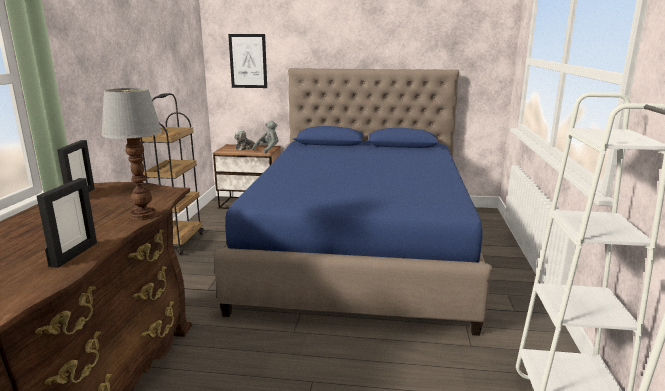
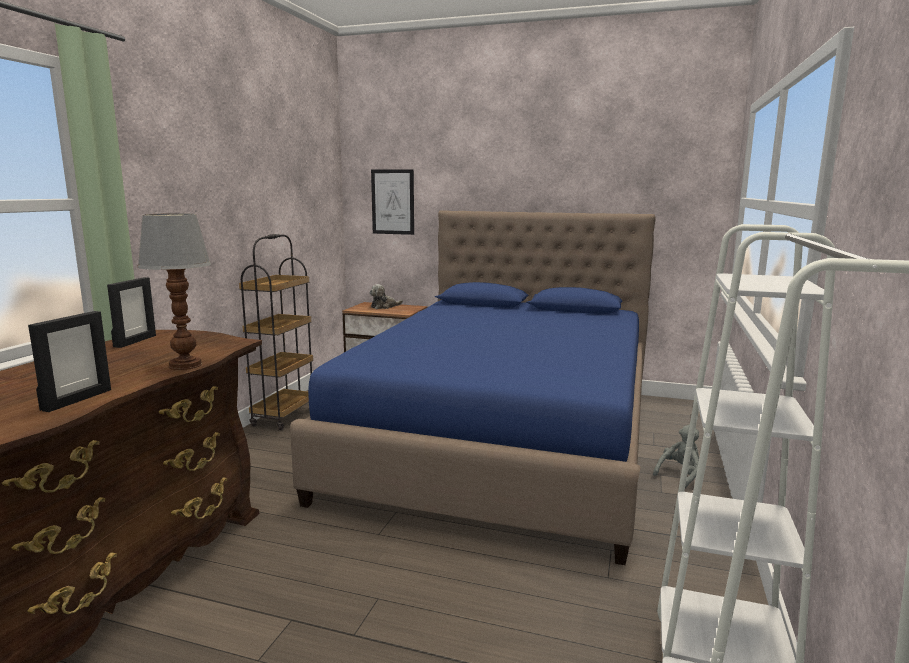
camera: 10 degrees right, 5 degrees down
(268, 150) = (410, 310): grey plush toy -> grey plush toy (679, 475)

